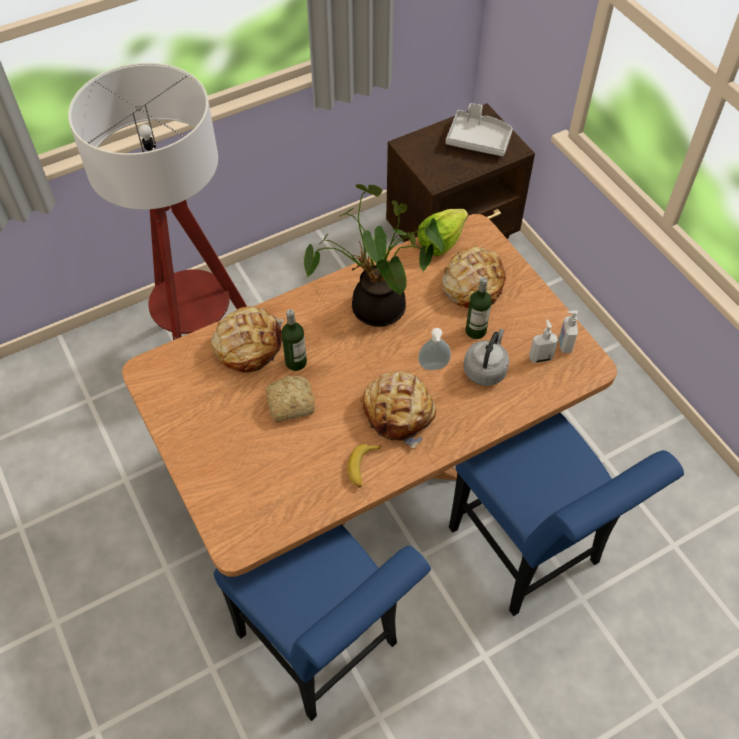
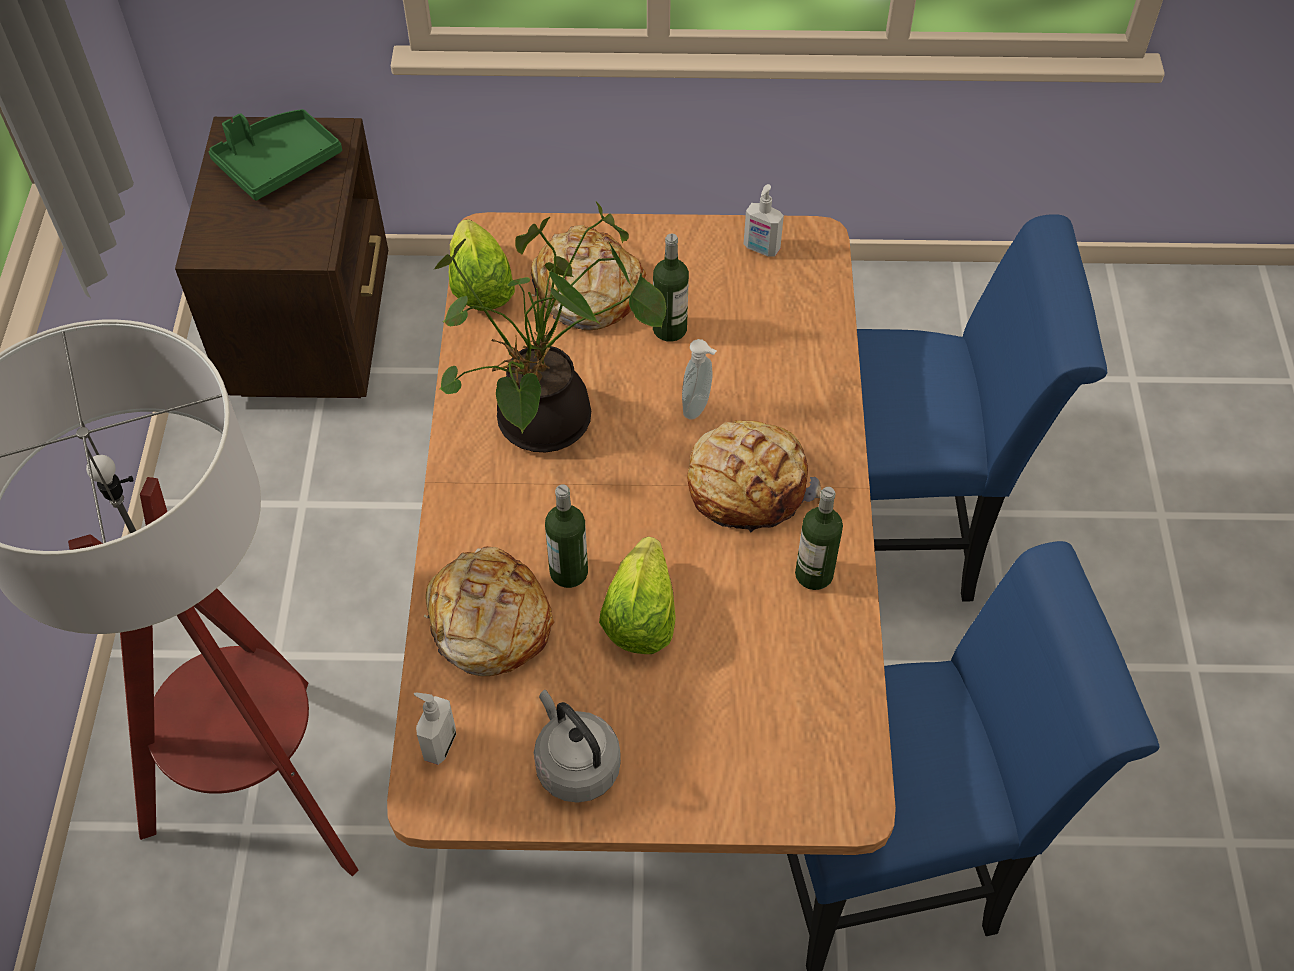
camera: 60 degrees left, 0 degrees up
(289, 403) = (640, 616): bread -> lettuce
(363, 467) = (814, 574): banana -> bottle
(478, 140) = (278, 163): grey tray -> green tray
(485, 369) = (742, 351): grey kettle -> grey kettle (575, 764)
(540, 357) = (763, 284): soap dispenser -> soap dispenser (439, 744)

